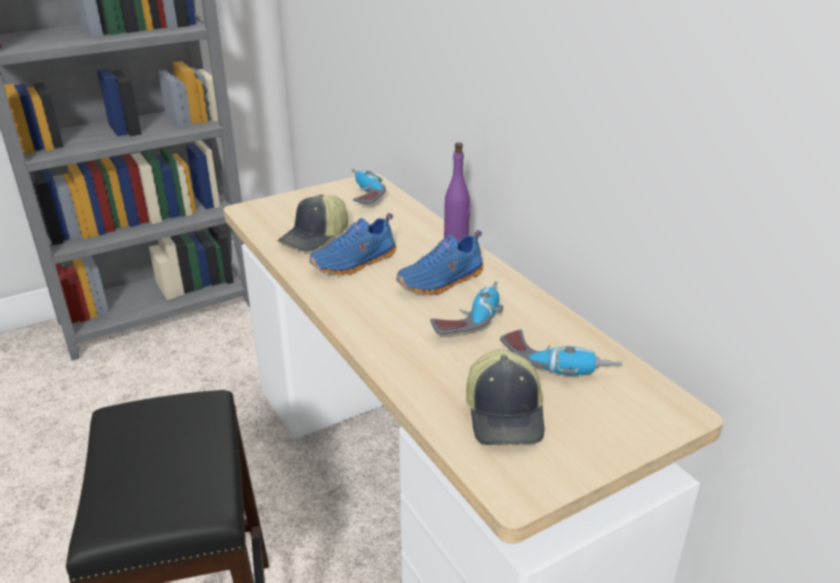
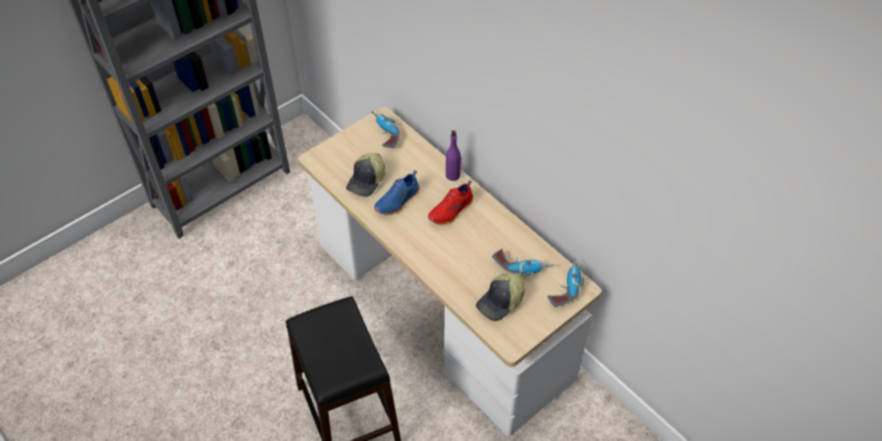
camera: 10 degrees left, 20 degrees up
(442, 281) = (451, 211): blue shoe -> red shoe
(470, 319) = (472, 239): power drill -> power drill (565, 287)
(506, 414) = (501, 302): cap -> cap turned 60 degrees clockwise

